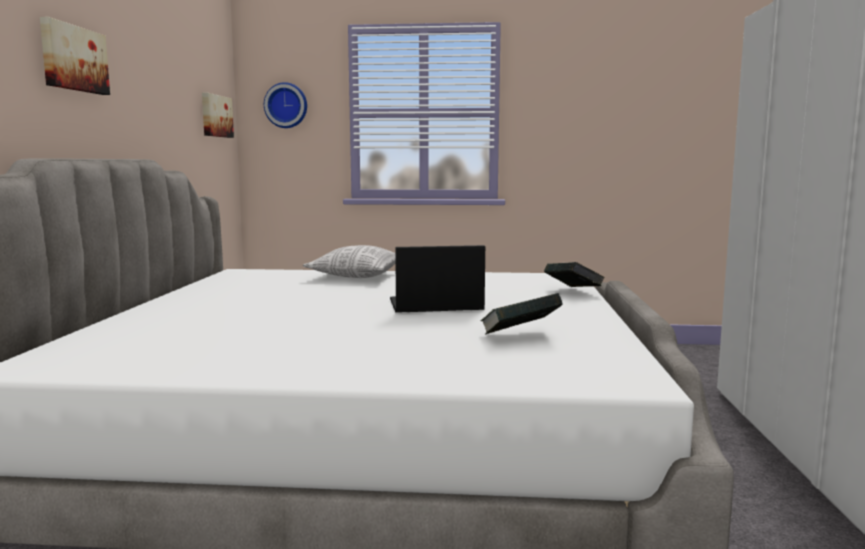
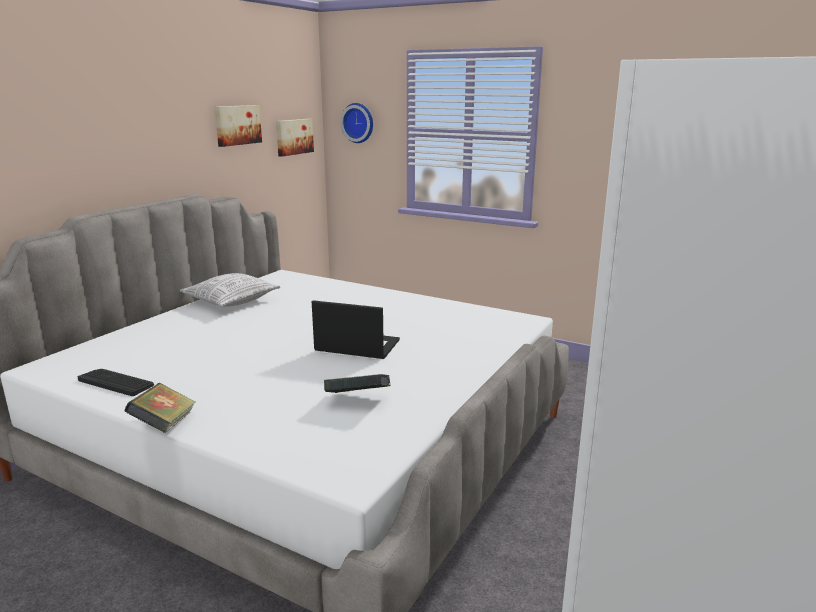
camera: 25 degrees right, 10 degrees up
(73, 58) = (127, 130): picture -> picture (237, 125)
(181, 362) = (116, 382): none -> keyboard
(357, 276) = (356, 294): pillow -> pillow (231, 301)
(573, 291) = (495, 346): book -> book (164, 425)

